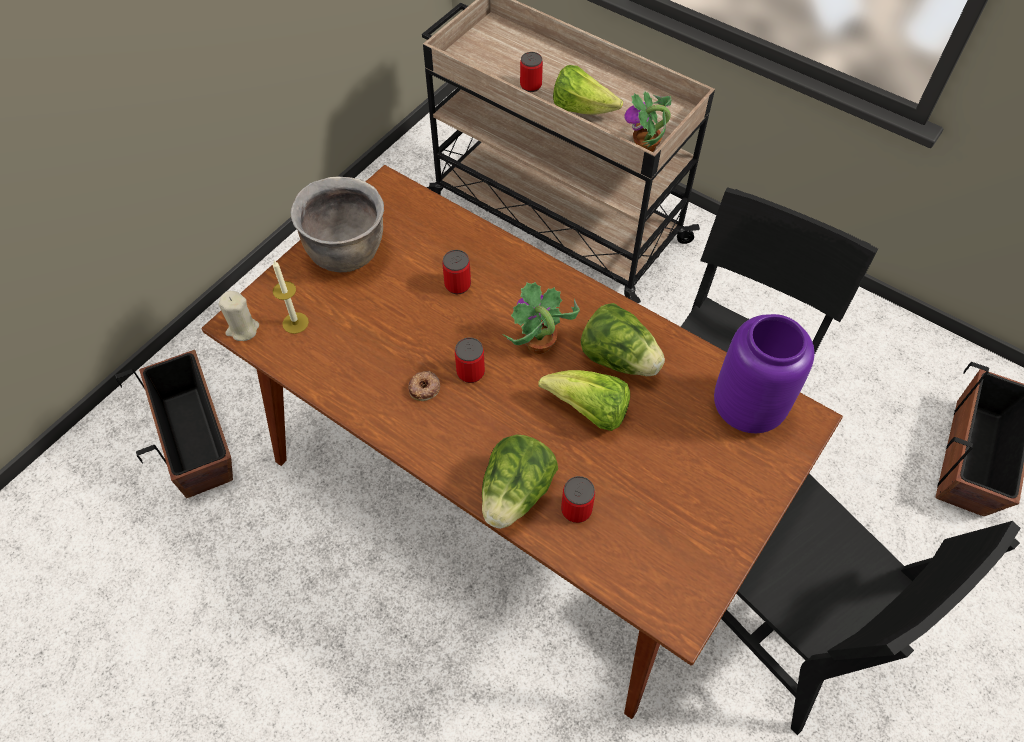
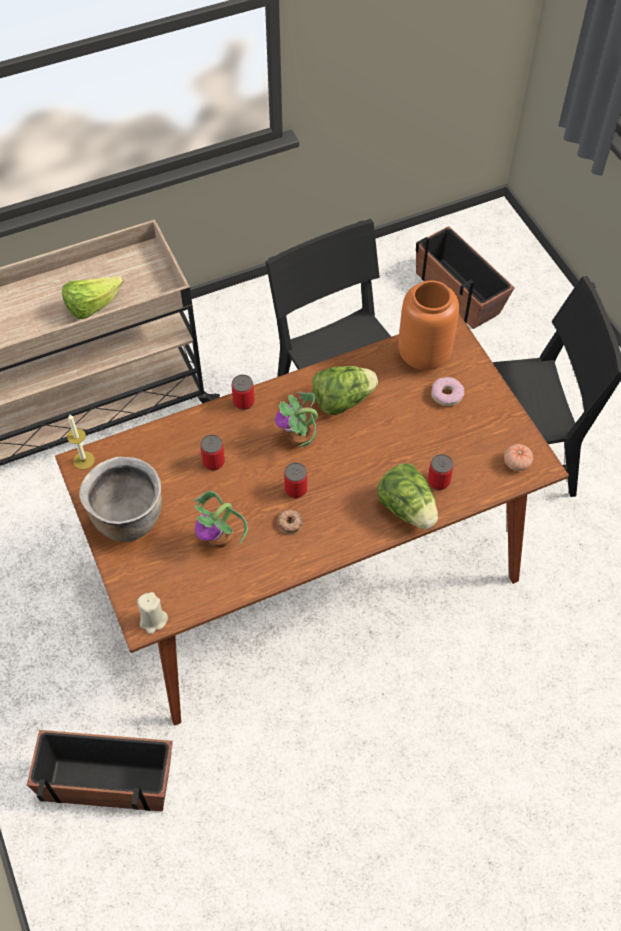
camera: 60 degrees left, 0 degrees up
(295, 323) = (173, 581): candle -> candle (84, 460)
(530, 85) = (40, 325): can -> can (243, 402)
(589, 411) = (372, 438): lettuce -> none
(645, 147) = (162, 290): potted plant -> potted plant (221, 539)
(665, 588) = (517, 463): none -> tomato
(708, 460) = (447, 395): none -> donut
(747, 407) = (423, 354): purple vase -> orange vase

